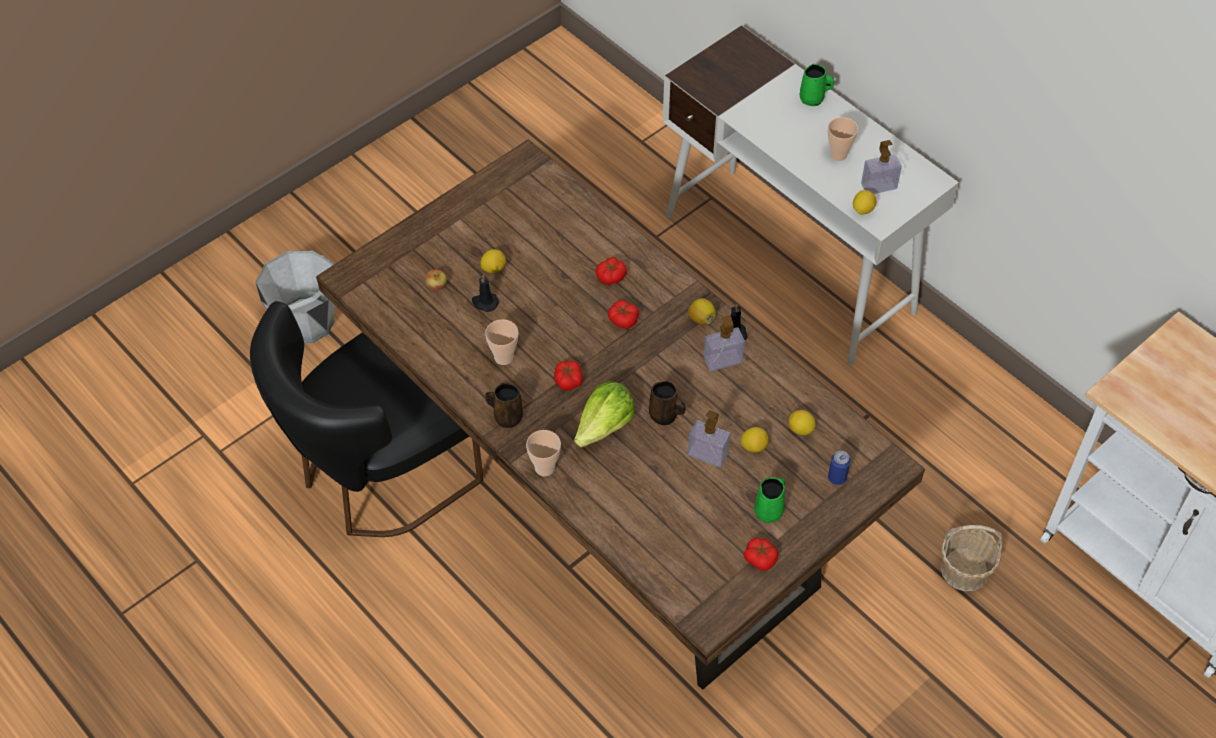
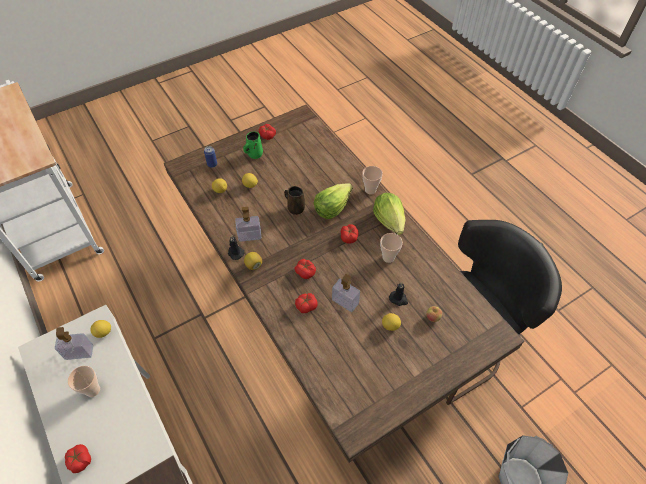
camera: 170 degrees left, 0 degrees up
(506, 417) = (389, 220): brown mug -> lettuce
(707, 454) = (277, 185): soap dispenser -> soap dispenser (345, 302)
(813, 99) = (80, 460): green mug -> tomato
(965, 570) = (150, 244): basket -> none

